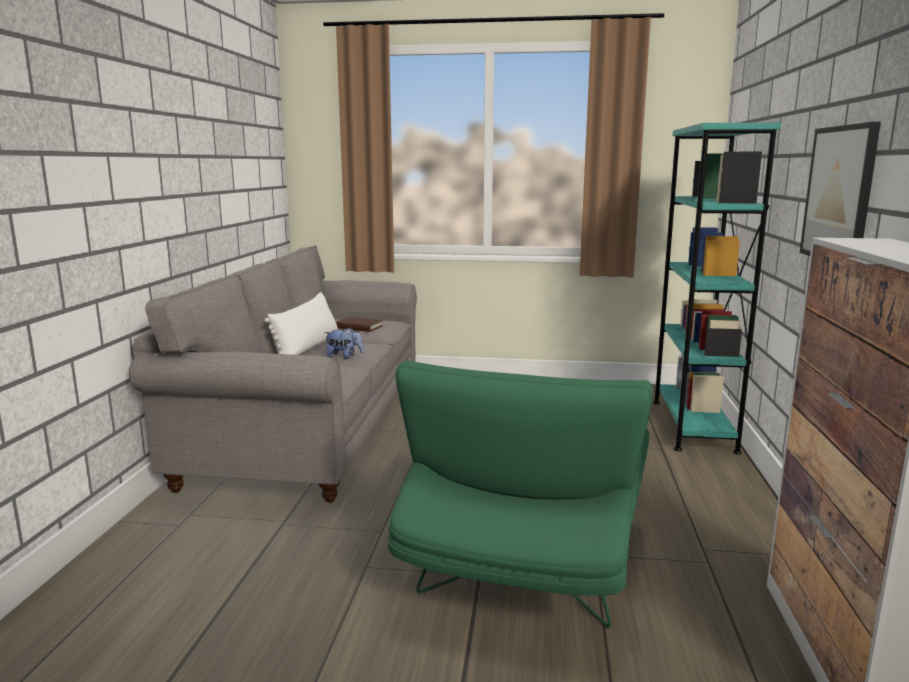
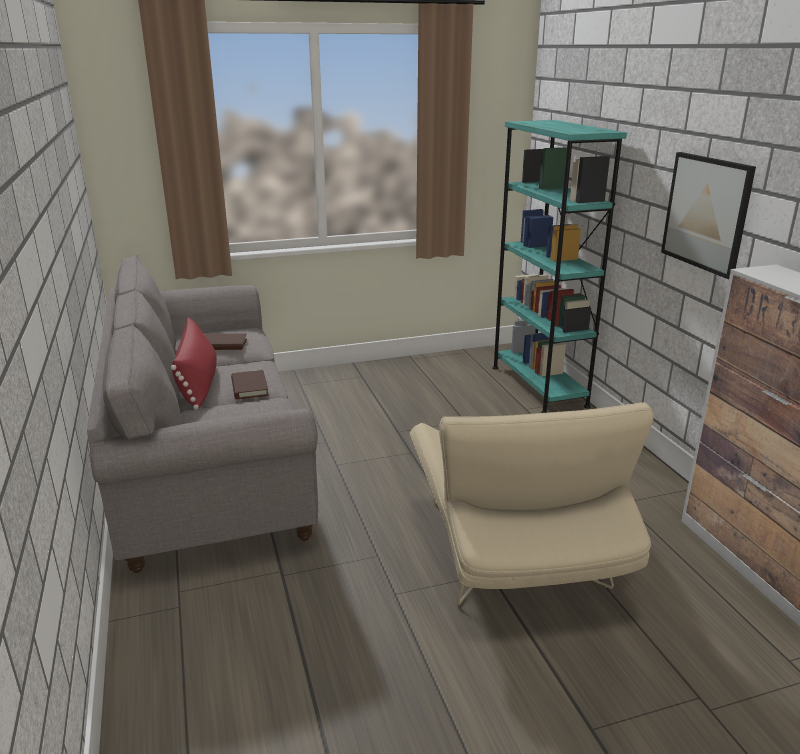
camera: 25 degrees left, 10 degrees up
(307, 349) = (198, 384): white pillow -> red pillow
(344, 357) = (249, 387): plush toy -> brown book
(525, 566) = (516, 554): green armchair -> beige armchair

